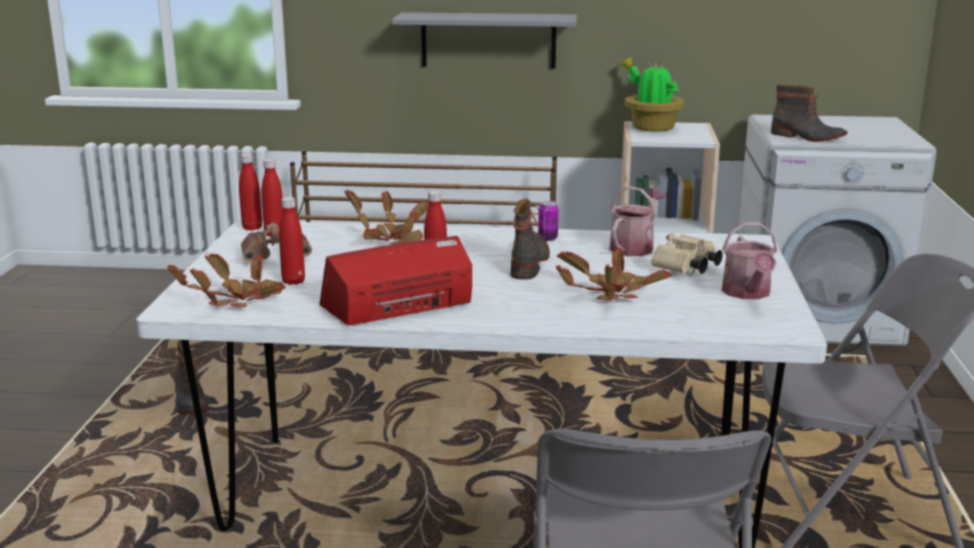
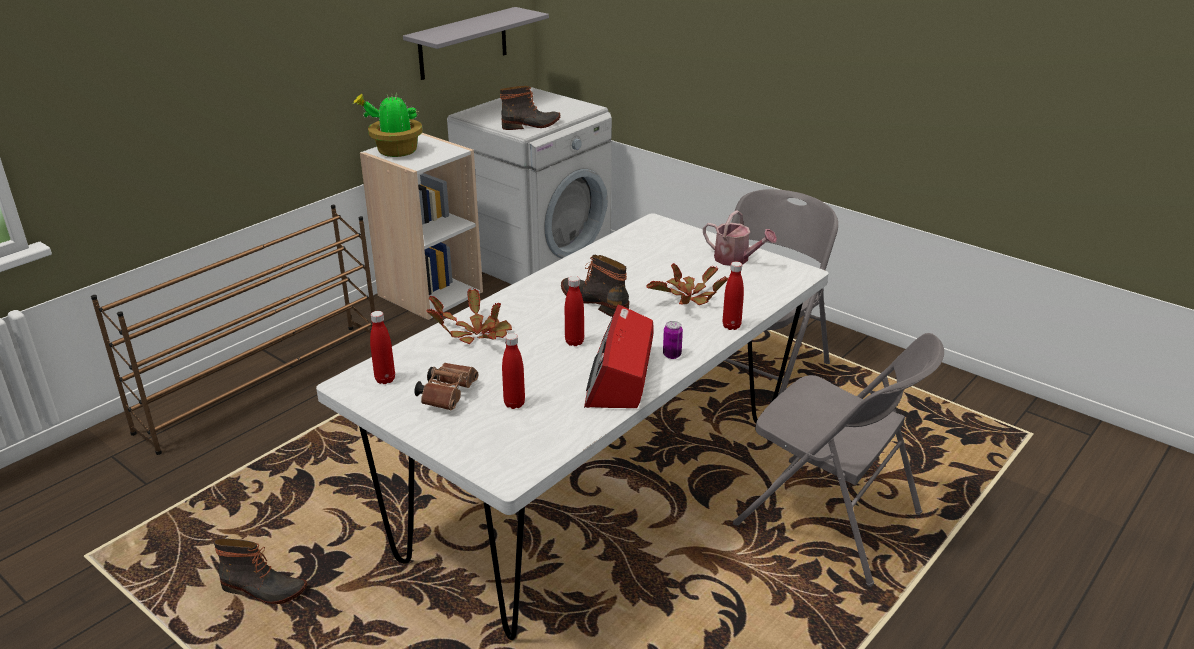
camera: 55 degrees left, 10 degrees up
(237, 300) = (525, 440): potted plant -> none
(252, 228) = (351, 385): red bottle -> red bottle (731, 326)
(488, 40) = (231, 113): grey shelf -> grey shelf (463, 43)
(547, 238) = (559, 278): can -> can (672, 355)
(634, 247) = (616, 258): watering can -> none
(685, 269) = (676, 260): beige binoculars -> none

